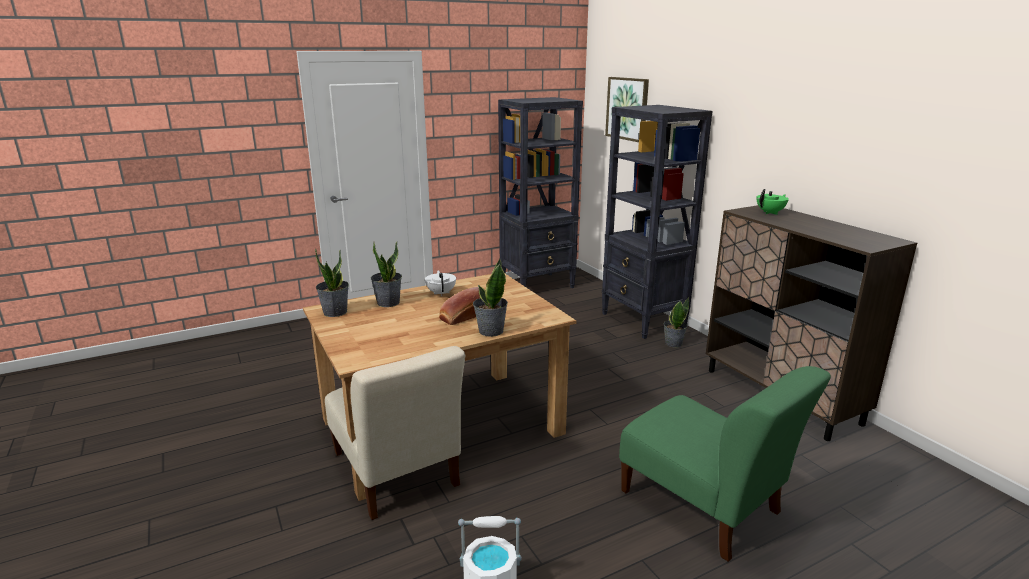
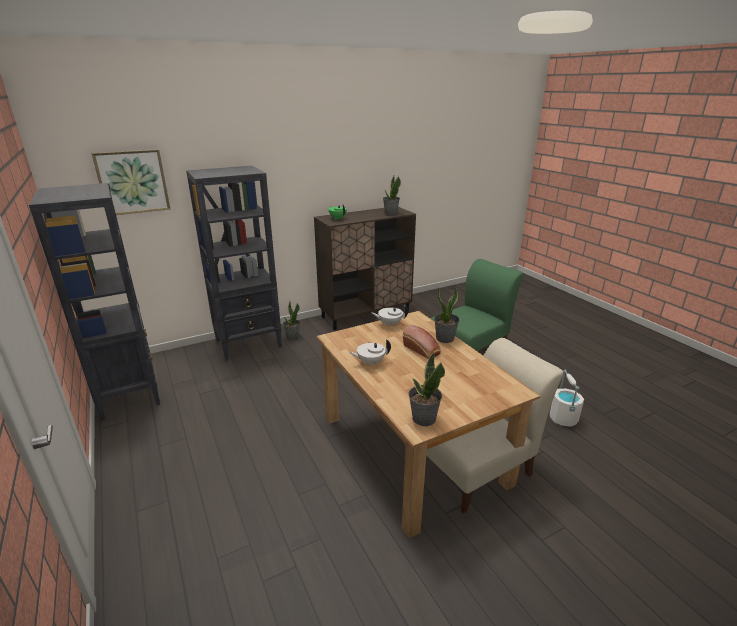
camera: 90 degrees left, 5 degrees up
(388, 302) = (395, 389): potted plant -> potted plant (391, 213)
(531, 302) = (389, 324): none -> white teapot

